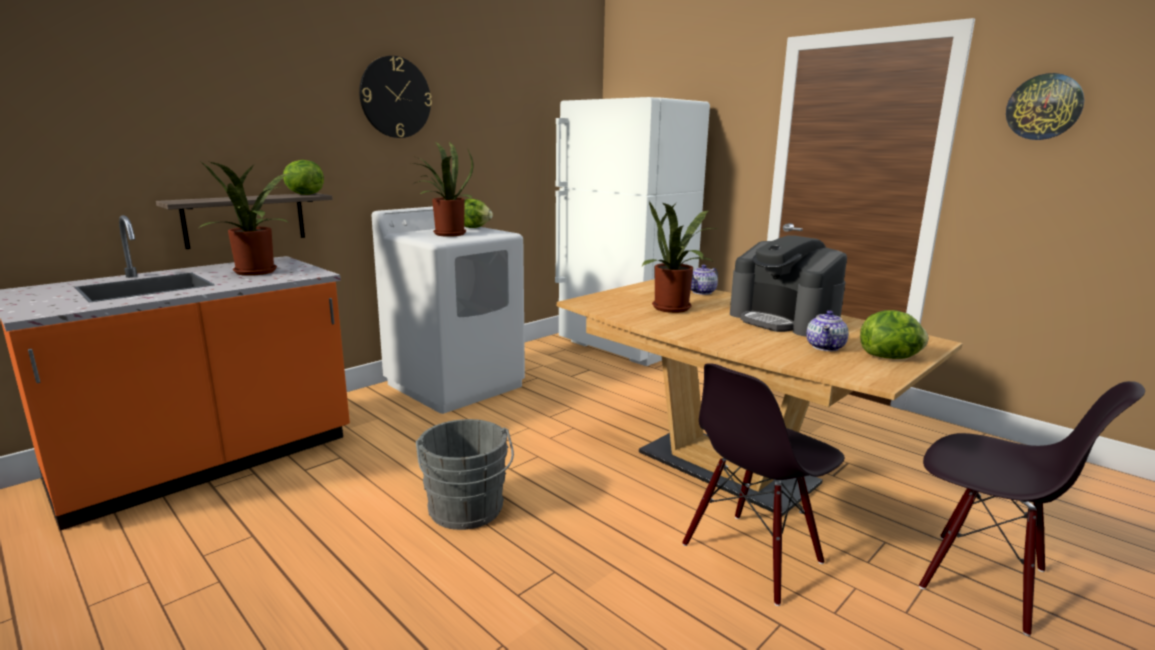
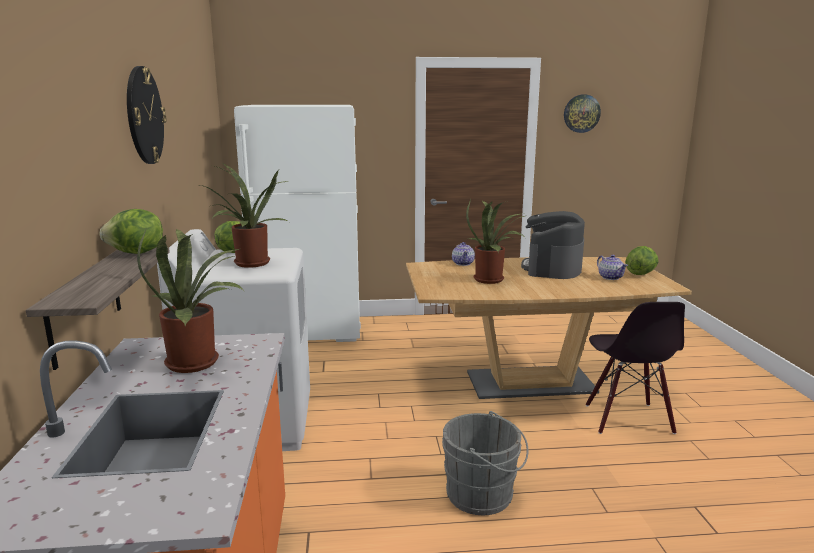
camera: 50 degrees left, 0 degrees up
(784, 320) = (552, 268): coffee machine -> coffee machine turned 105 degrees clockwise
(983, 580) = (689, 378): black chair -> none

